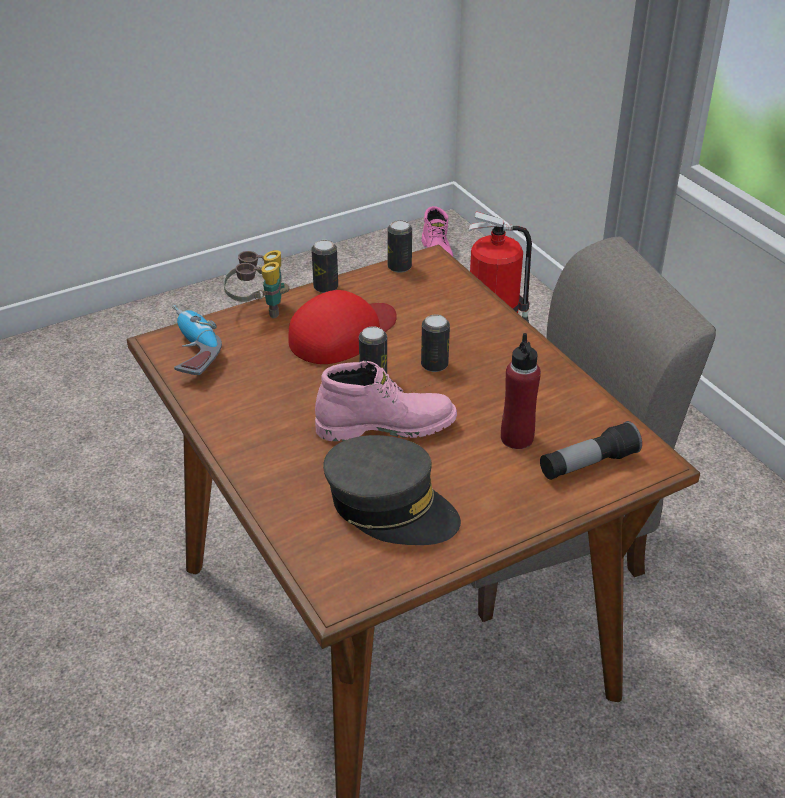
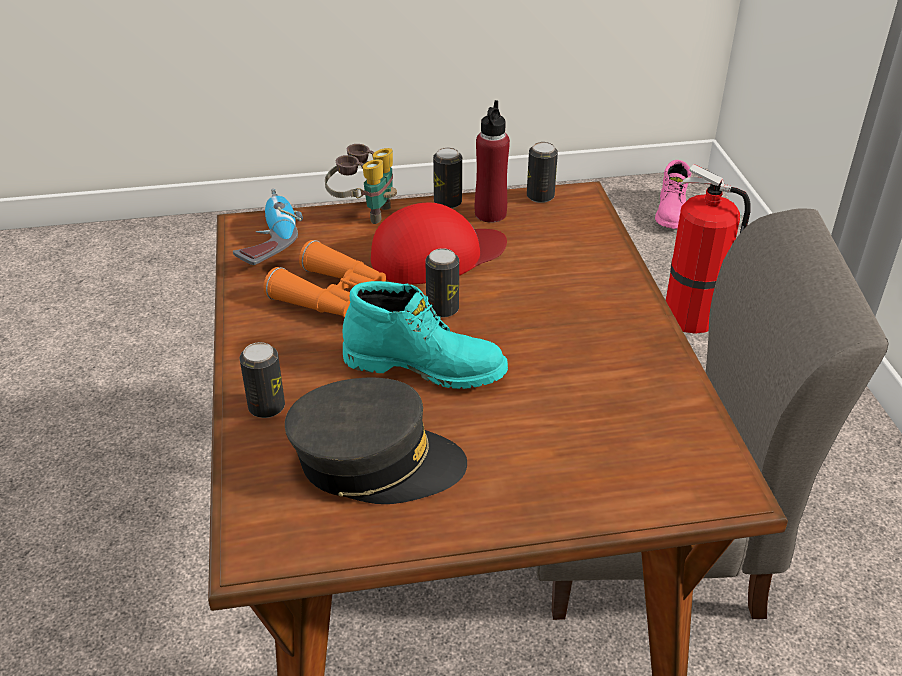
camera: 20 degrees right, 0 degrees up
(279, 387) = (335, 297): none -> orange binoculars
(386, 425) = (425, 366): pink boot -> turquoise boot
(390, 507) = (375, 462): grey cap -> grey cap turned 45 degrees counterclockwise
(434, 365) = (519, 310): can -> can (266, 407)
(517, 438) = (569, 418): red bottle -> red bottle (490, 214)
(588, 464) = (641, 471): flashlight -> none

